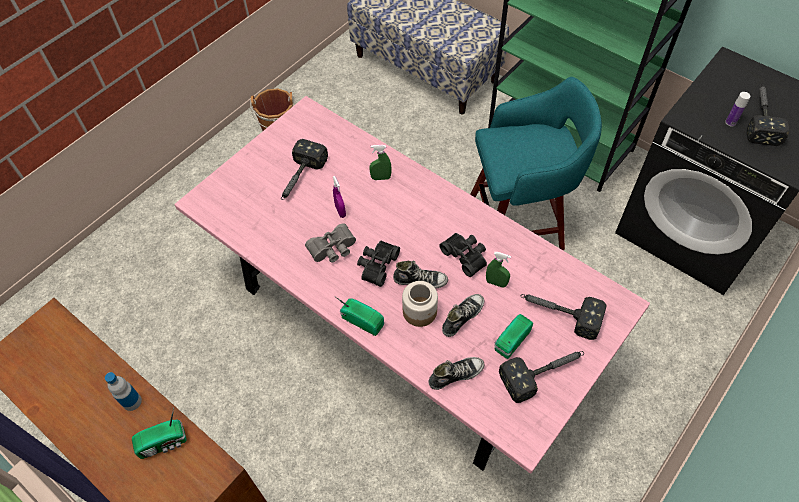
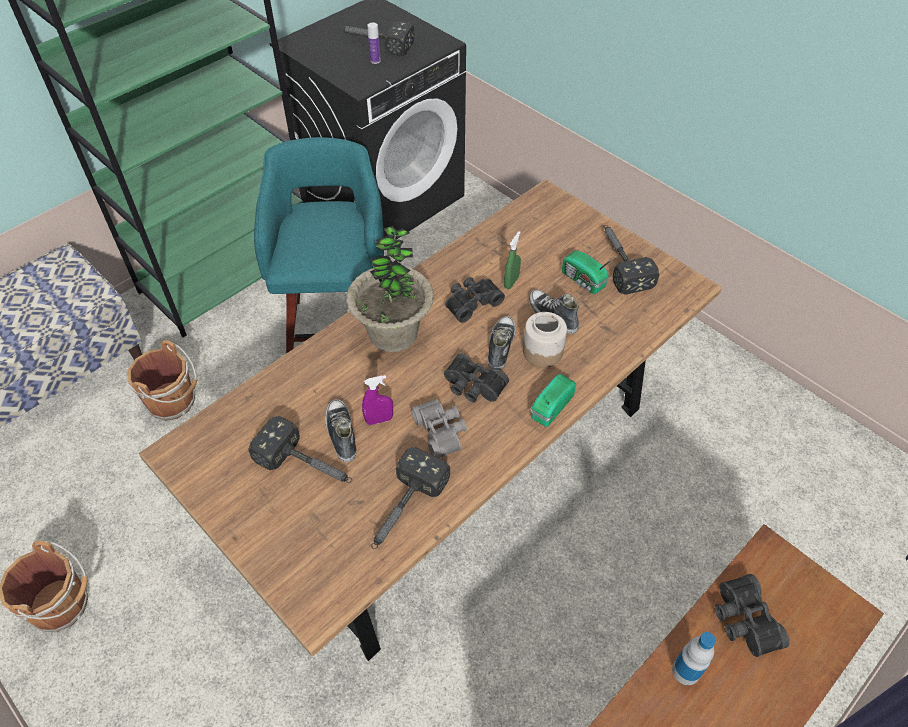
camera: 85 degrees left, 5 degrees down
(164, 443) = (742, 620): radio -> black binoculars
(381, 178) = (333, 371): green spray bottle -> none
(401, 322) = (454, 464): pink dining table -> brown dining table
(423, 208) = (393, 333): none -> potted plant
(429, 140) = (174, 402): none -> brown bucket
(455, 375) = (623, 329): shoe -> shoe (341, 434)
(558, 313) = (553, 241): hammer -> hammer (403, 510)

